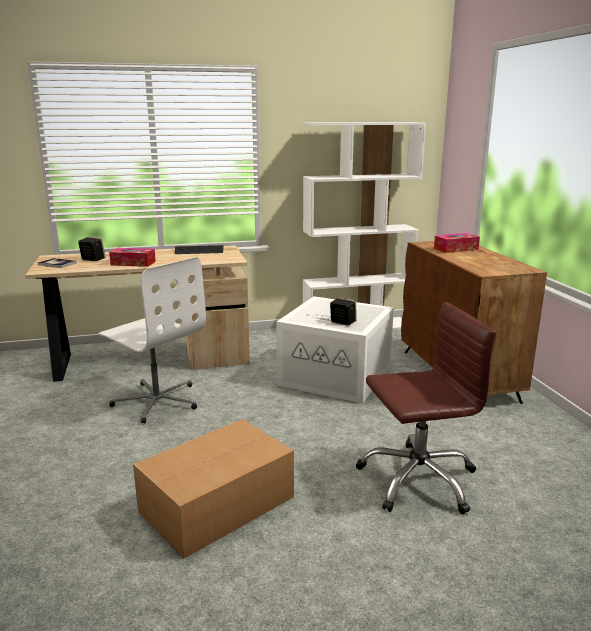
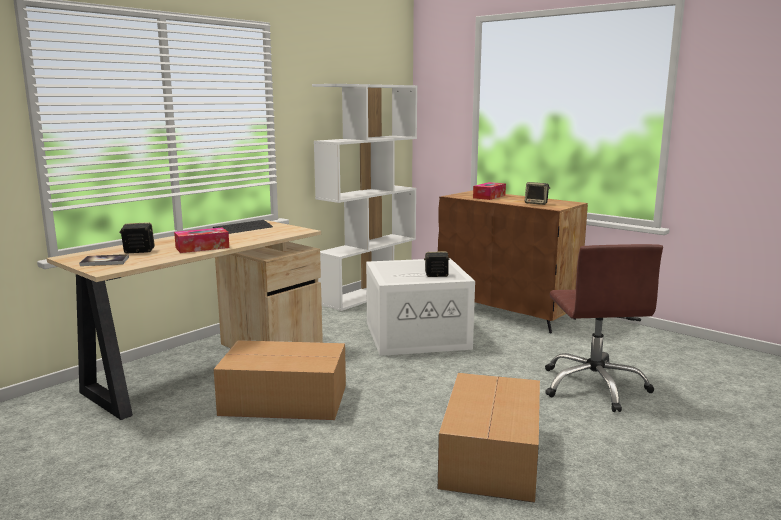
camera: 35 degrees left, 5 degrees down
(157, 401) = (286, 400): white office chair -> cardboard box
(417, 479) = (594, 386): brown office chair -> brown office chair turned 135 degrees clockwise
(481, 264) = (536, 203): none -> speaker

